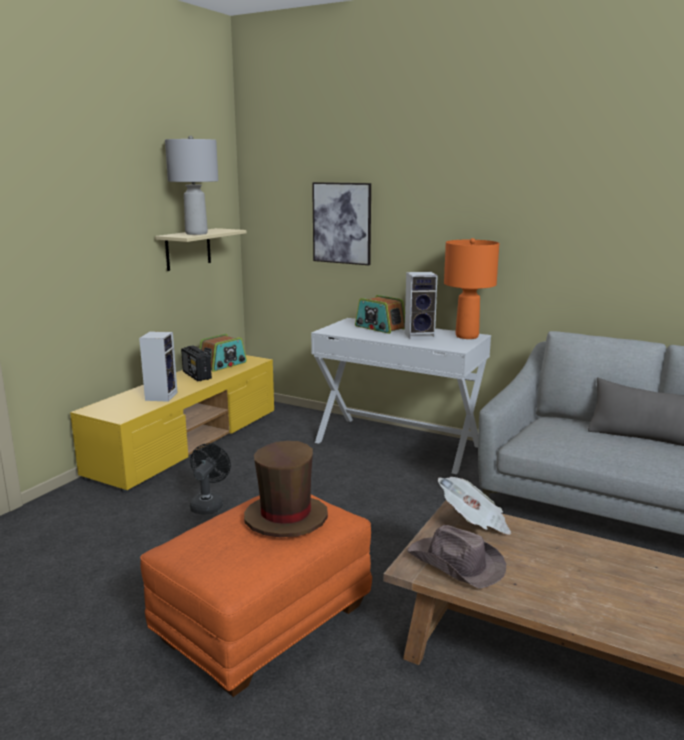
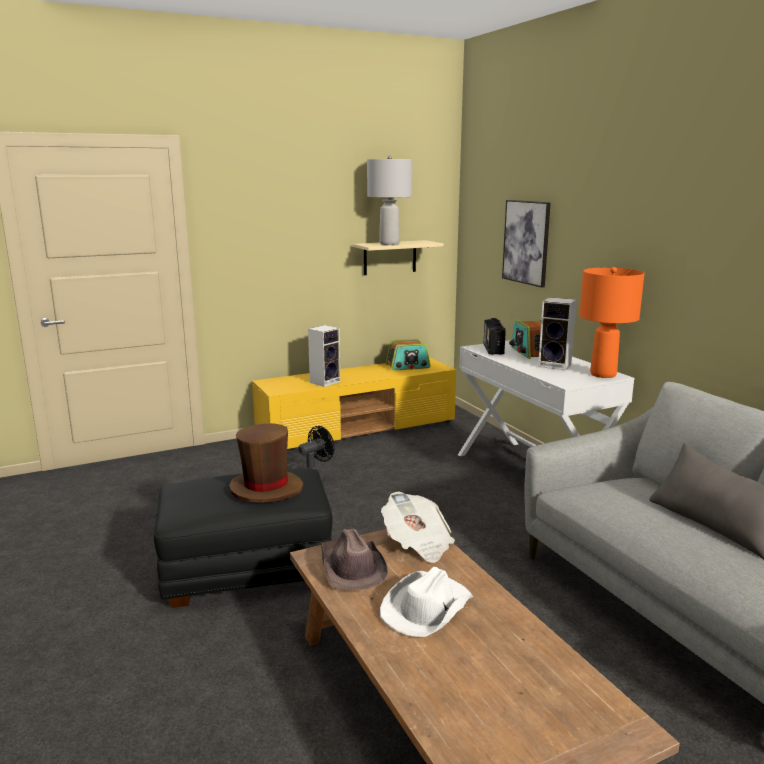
camera: 35 degrees right, 0 degrees up
(197, 375) = (374, 371): radio -> radio (493, 350)
(263, 622) = (248, 571): orange ottoman -> black ottoman
(564, 573) = (426, 608): none -> white hat

